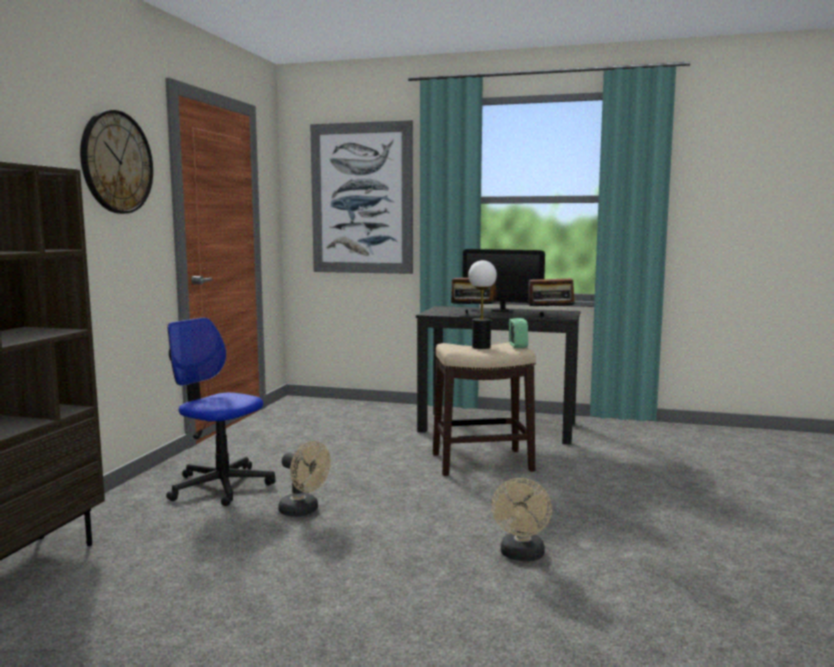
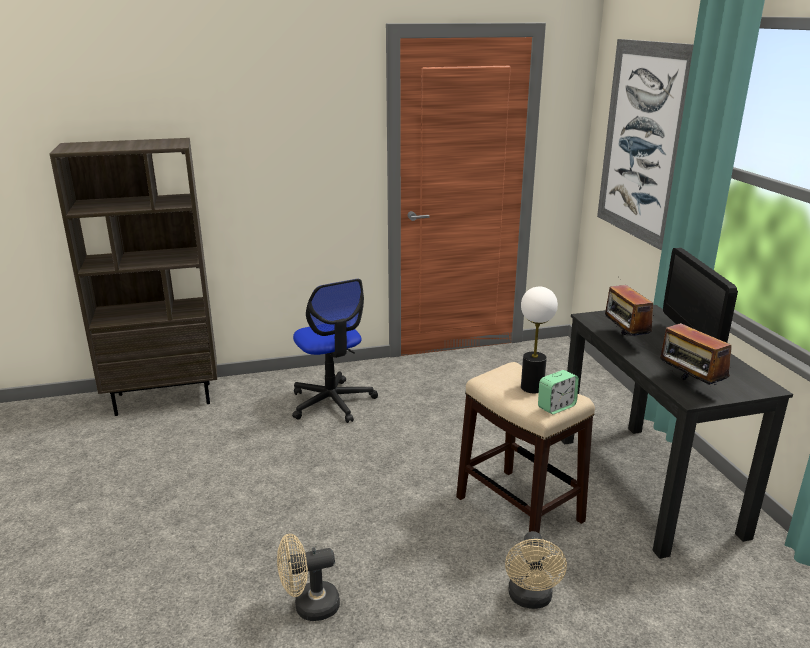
camera: 60 degrees right, 15 degrees up
(116, 162) = (309, 116): wall clock -> none
(221, 486) = (332, 402): office chair -> office chair turned 150 degrees clockwise
(303, 511) = (315, 456): beige fan -> beige fan (530, 599)

